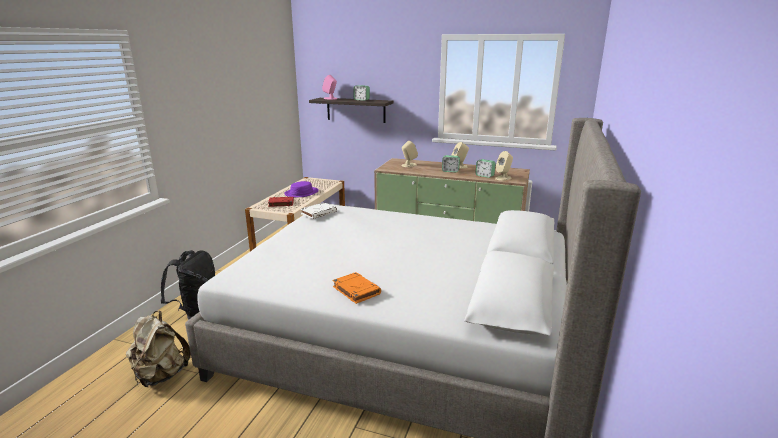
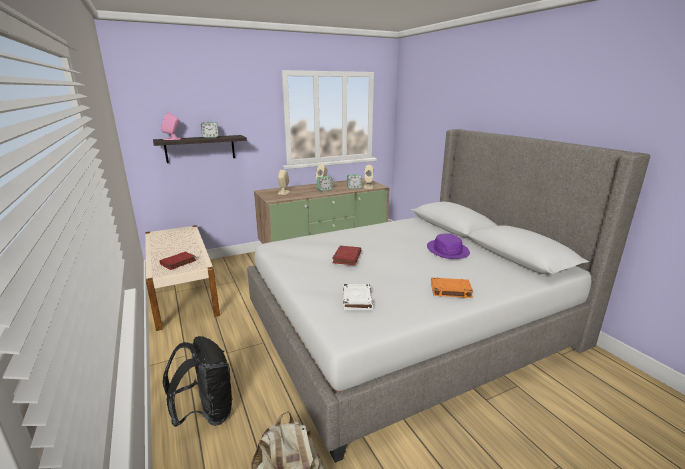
camera: 45 degrees left, 0 degrees up
(301, 193) = (178, 247): purple hat -> purple hat (447, 250)
(318, 213) = (285, 250): white book -> white book (357, 299)
(344, 233) = (347, 257): none -> red book

